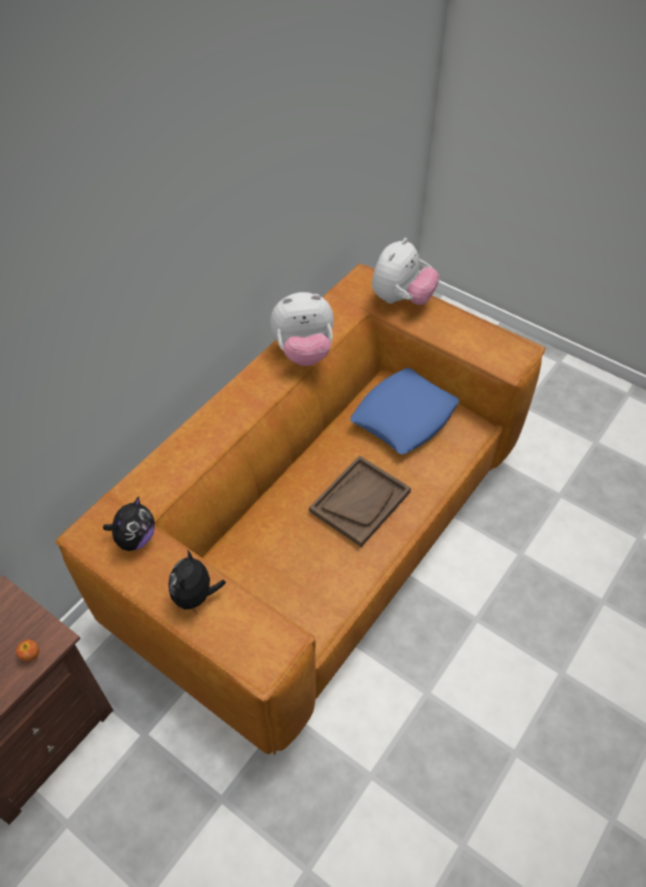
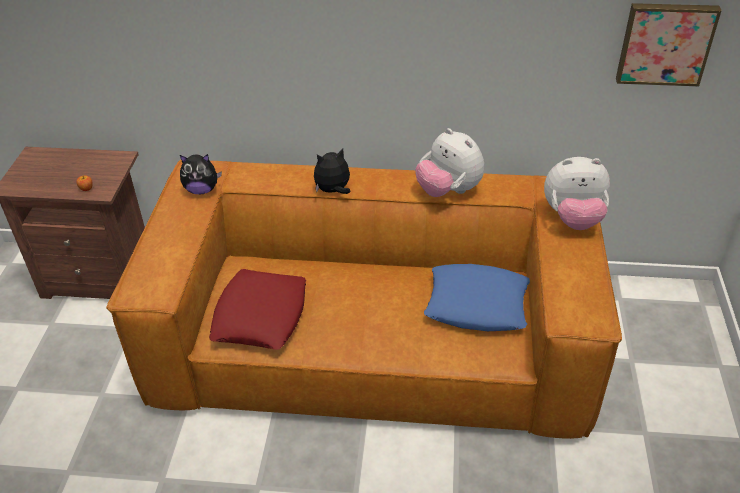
camera: 60 degrees right, 10 degrees down
(195, 596) = (172, 237): plush toy -> plush toy (333, 191)
(306, 579) = (260, 315): none -> red pillow
(360, 501) = (359, 314): brown tray -> none
(379, 114) = (665, 43): none -> picture

